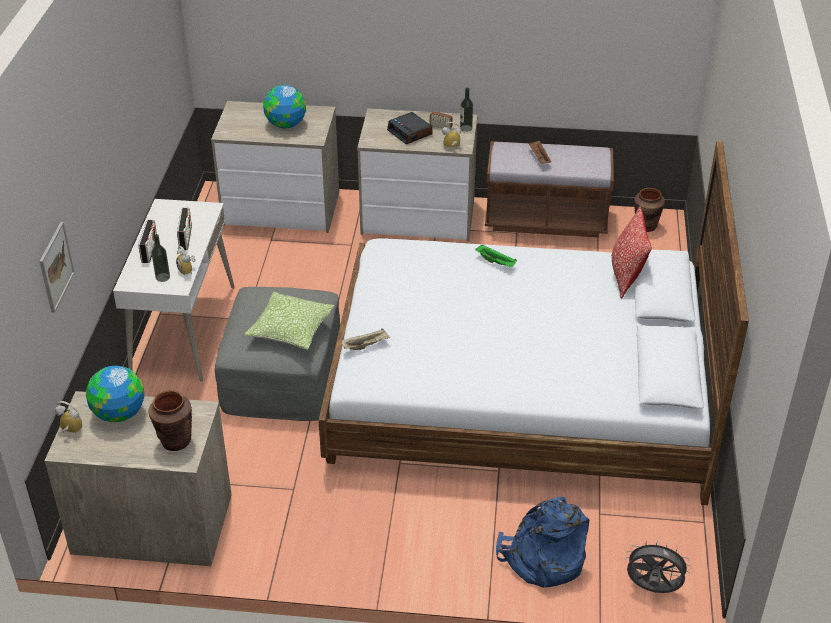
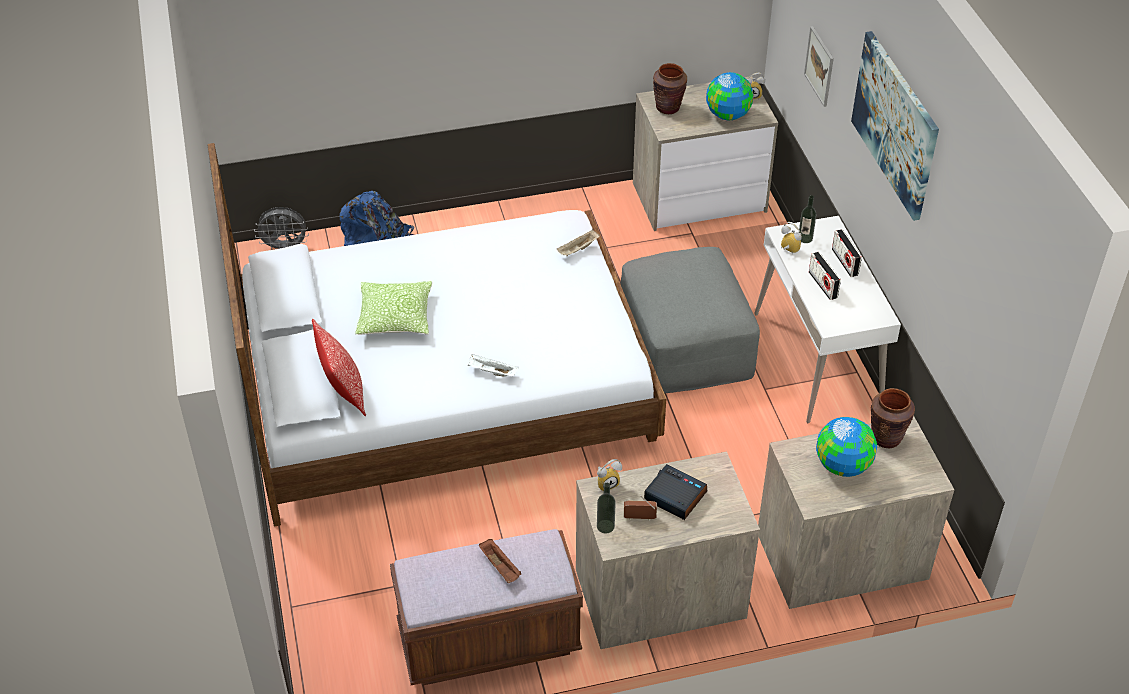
camera: 160 degrees right, 5 degrees up
(103, 110) = (895, 124): none -> picture
(290, 329) = (668, 277): pillow -> pillow (395, 317)
(496, 262) = (492, 372): green tray -> white tray
(645, 226) = (348, 668): brown vase -> brown vase (886, 438)

